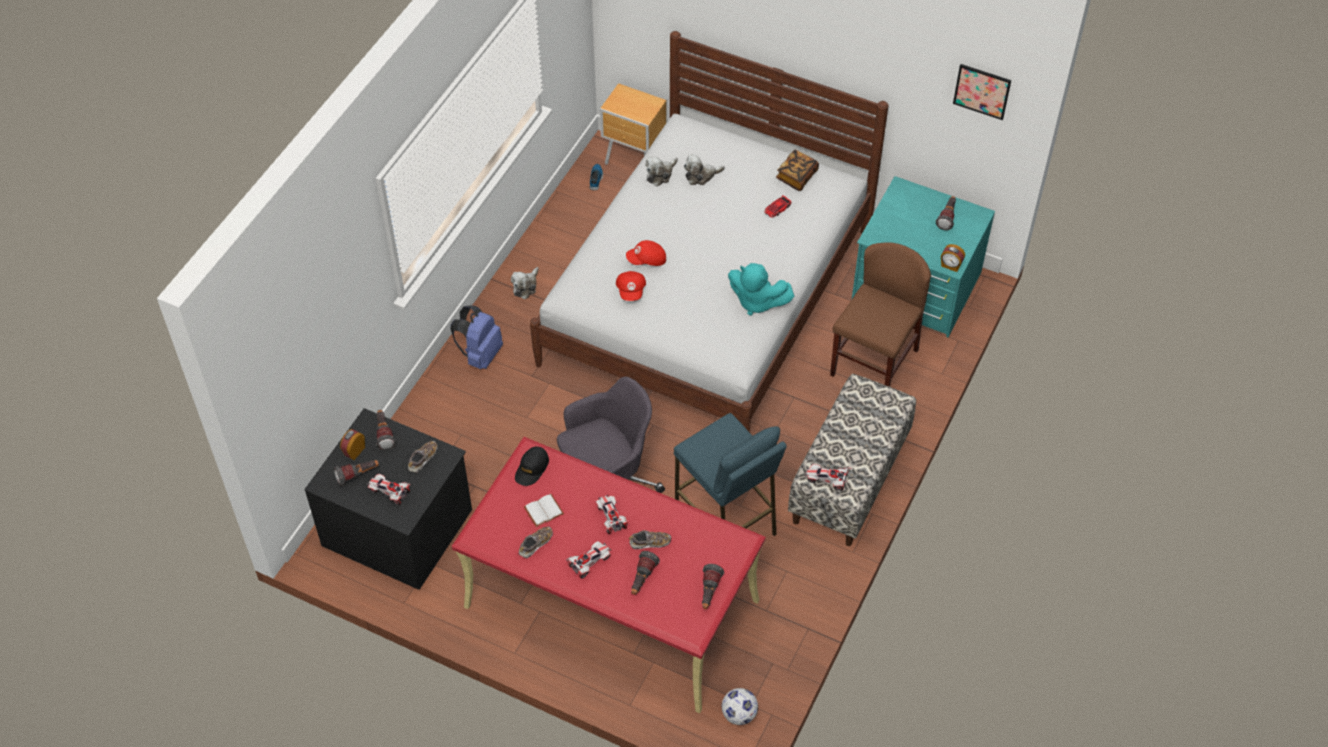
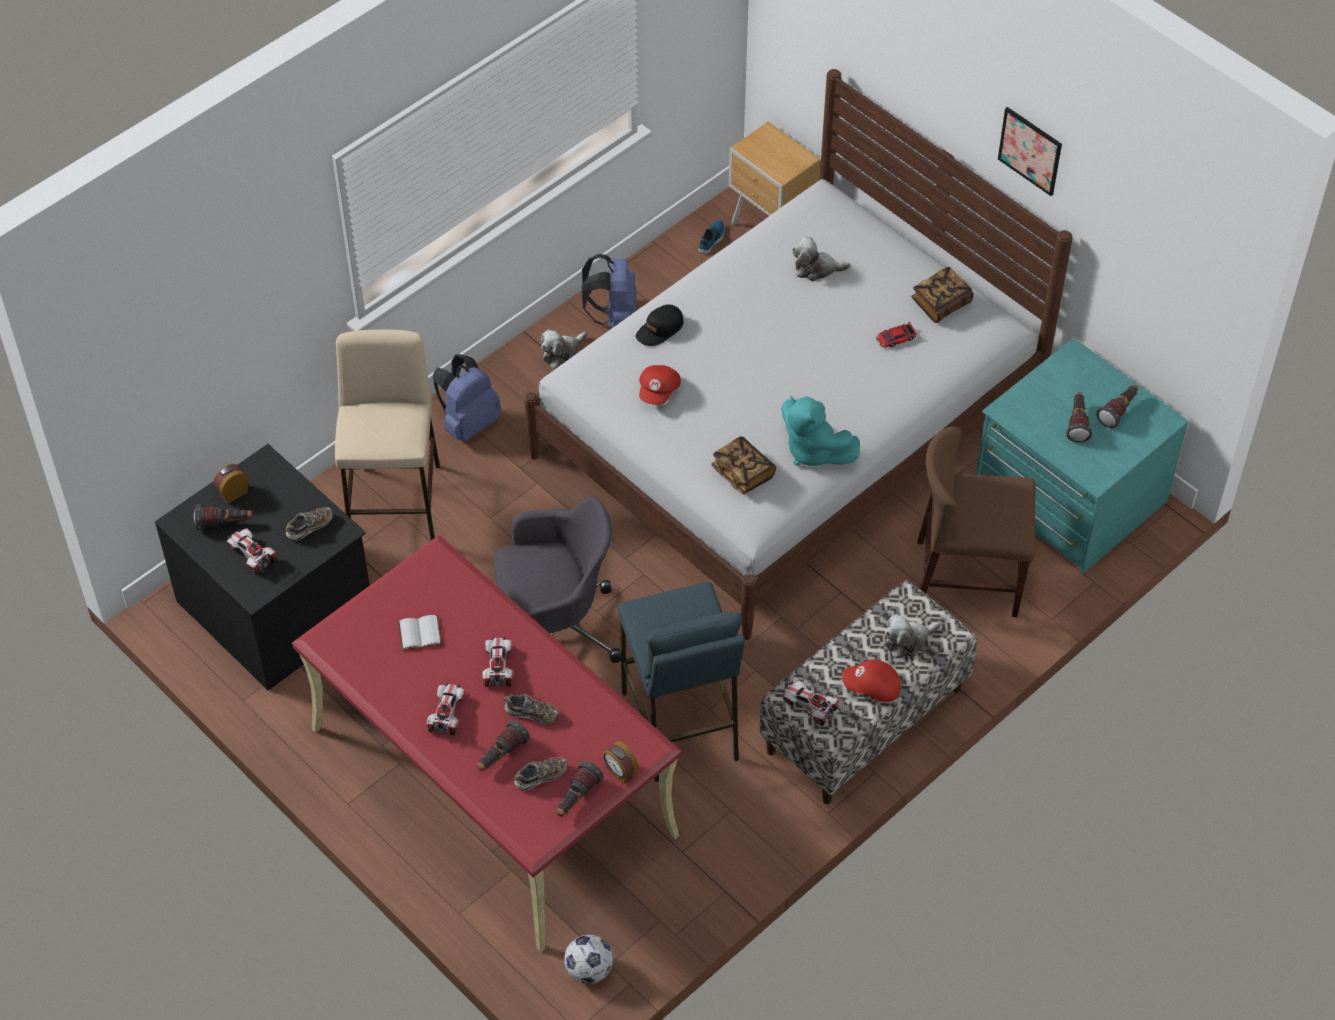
camera: 20 degrees right, 0 degrees up
(384, 434) = (278, 482): flashlight -> flashlight (1077, 423)
(453, 428) = (395, 504): none -> beige stool
(532, 469) = (429, 577): black cap -> black cap (659, 329)
(535, 544) = (391, 672): shoe -> shoe (540, 776)
(551, 251) = (614, 317): none -> blue backpack
(589, 562) = (446, 714): toy car -> toy car turned 60 degrees counterclockwise
(647, 260) = (696, 358): red cap -> red cap (872, 688)
(660, 174) = (764, 253): plush toy -> plush toy (908, 641)
(715, 331) = (743, 473): none -> book
(874, 362) = (967, 578): brown chair -> brown chair turned 135 degrees counterclockwise
(950, 265) = (1093, 476): alarm clock -> alarm clock (620, 772)
(982, 91) = (1185, 251): picture -> picture (1030, 150)

